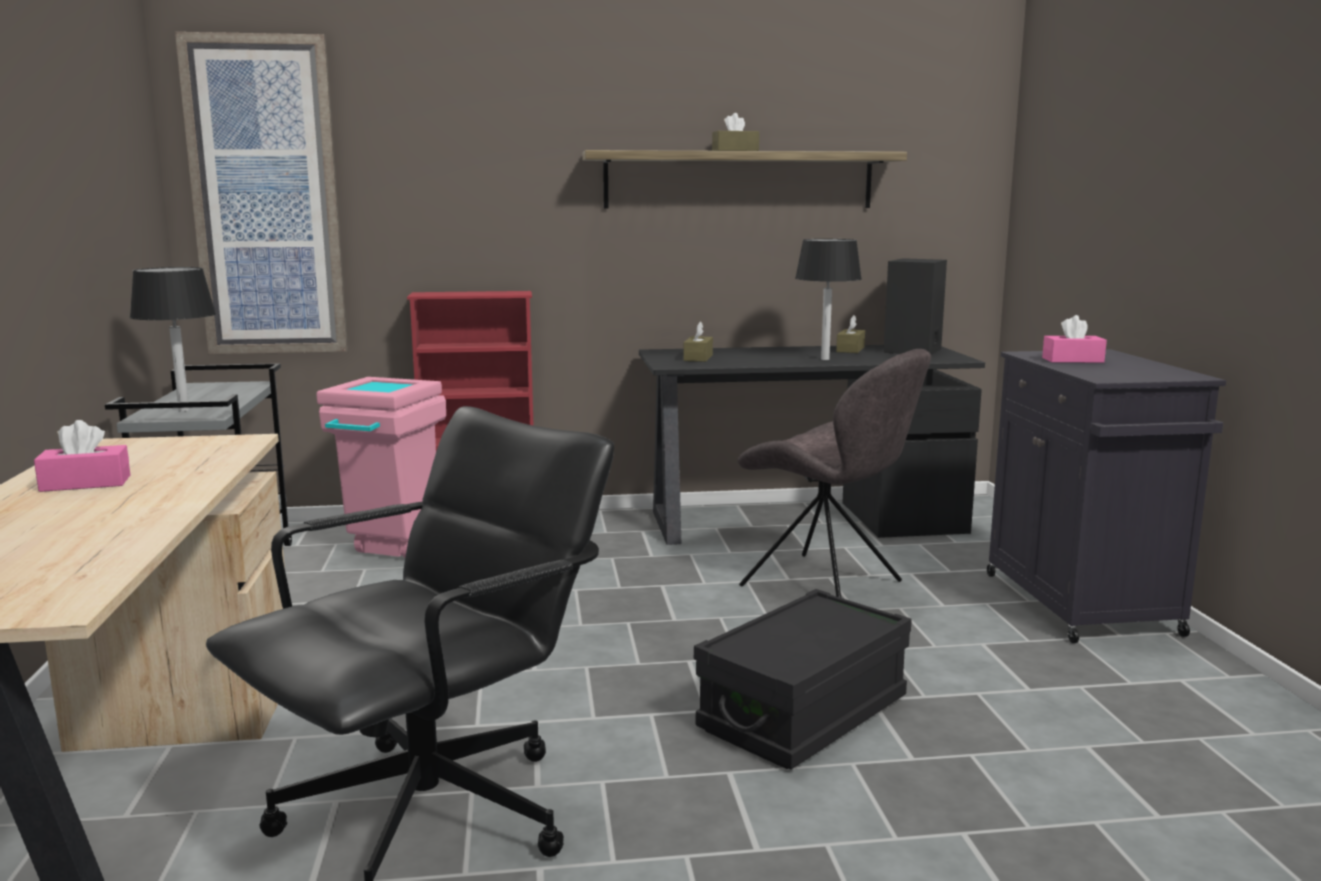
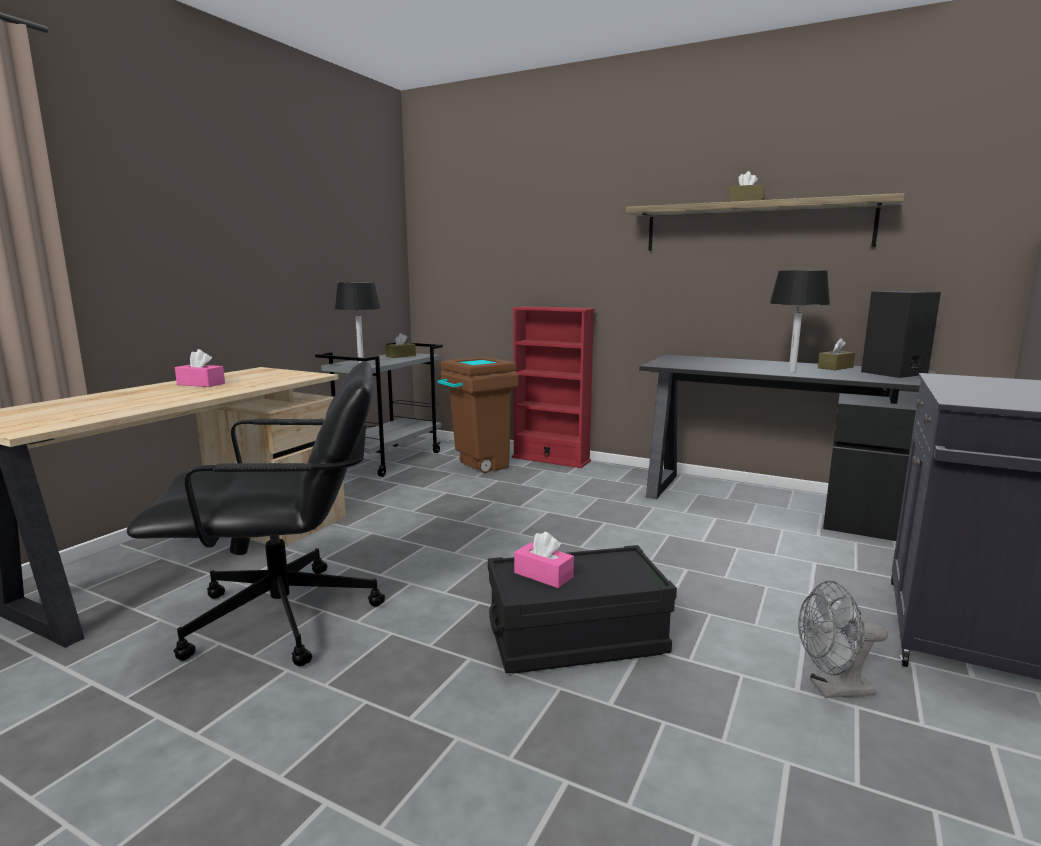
camera: 35 degrees right, 0 degrees up
(267, 198) = (453, 247): picture -> none
(390, 553) = (478, 467): pink trash can -> brown trash can
(698, 358) = (692, 362): brown tissue box -> brown tissue box (400, 356)
(826, 585) = (726, 553): grey chair -> none
(1050, 679) = (832, 689): none -> grey fan
(1072, 360) = (977, 385): pink tissue box -> pink tissue box (543, 575)

